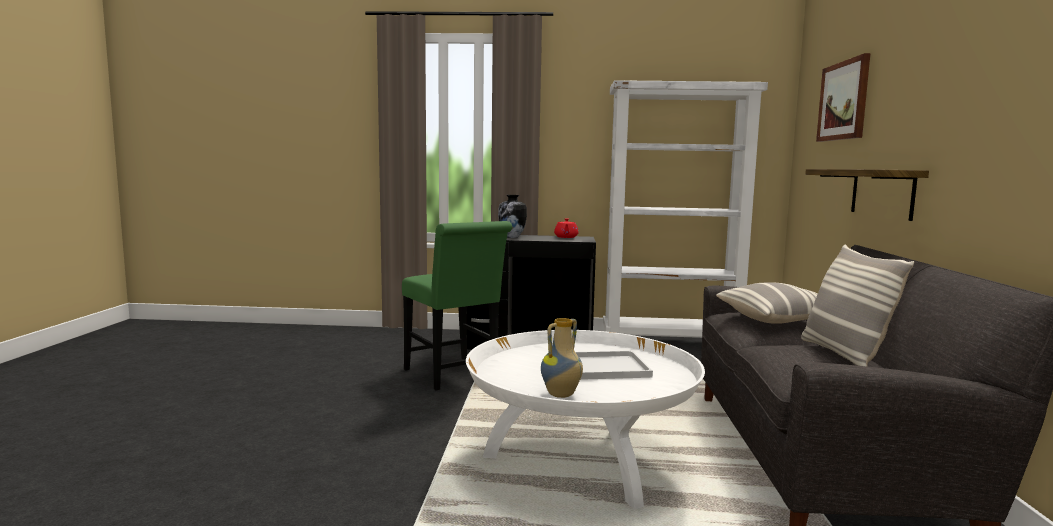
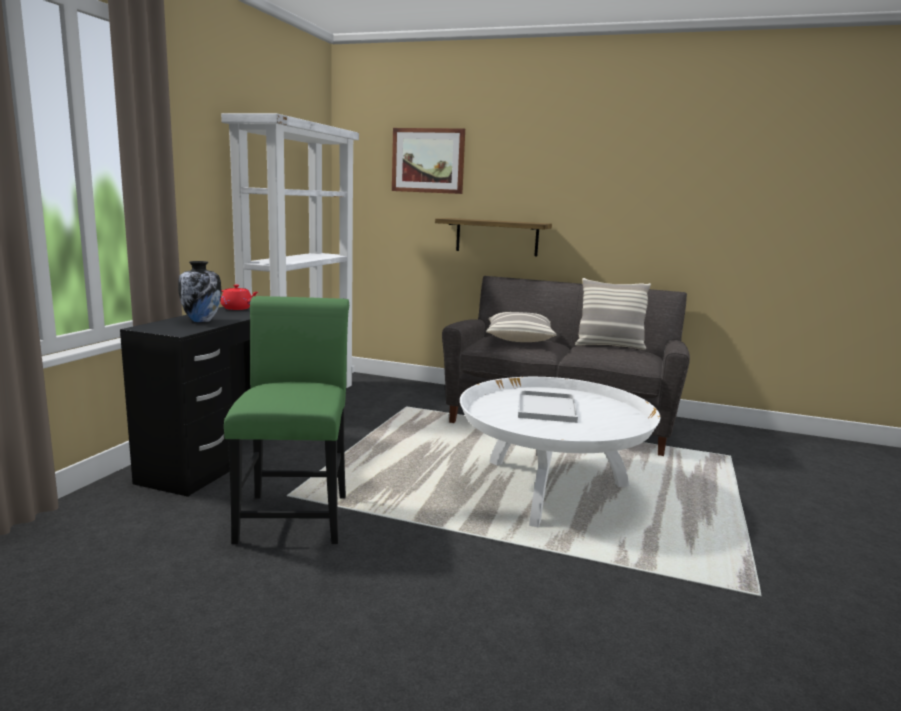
camera: 75 degrees left, 5 degrees up
(454, 375) = (295, 513): green chair -> green chair turned 75 degrees counterclockwise
(561, 395) = (613, 428): vase -> none

